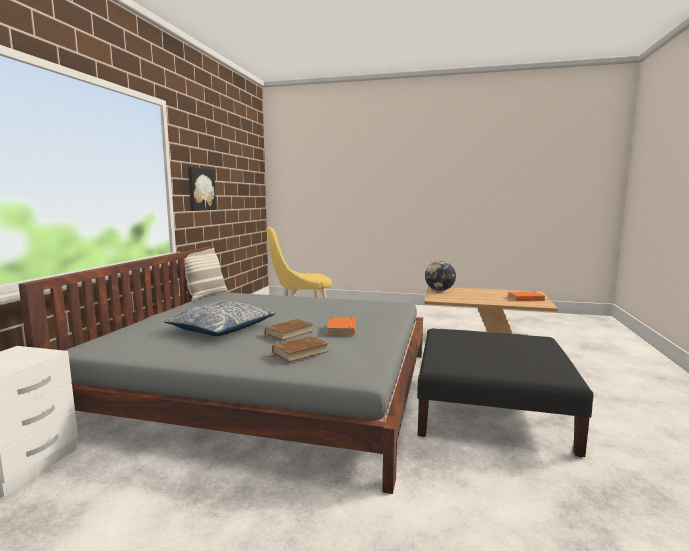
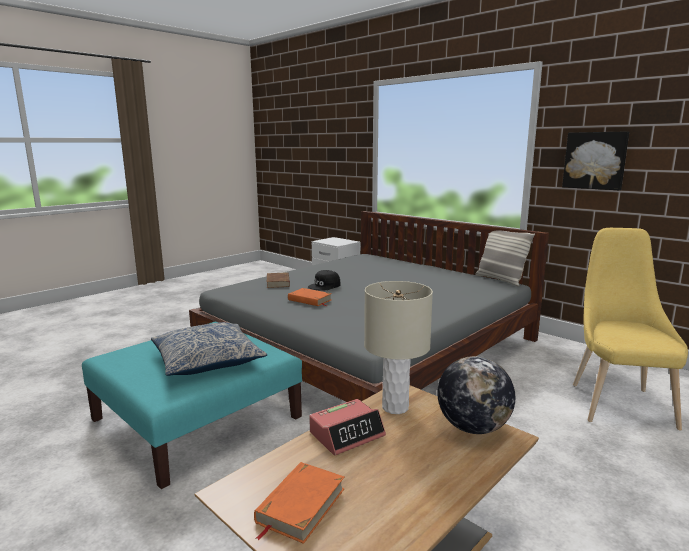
camera: 120 degrees right, 5 degrees up
(221, 329) = (366, 275): pillow -> pillow (207, 360)
(289, 332) = (324, 286): brown book -> black cap
(448, 298) = (395, 407): none -> beige table lamp
(482, 300) = (347, 434): none -> alarm clock
(490, 409) = (198, 419): black ottoman -> turquoise ottoman

